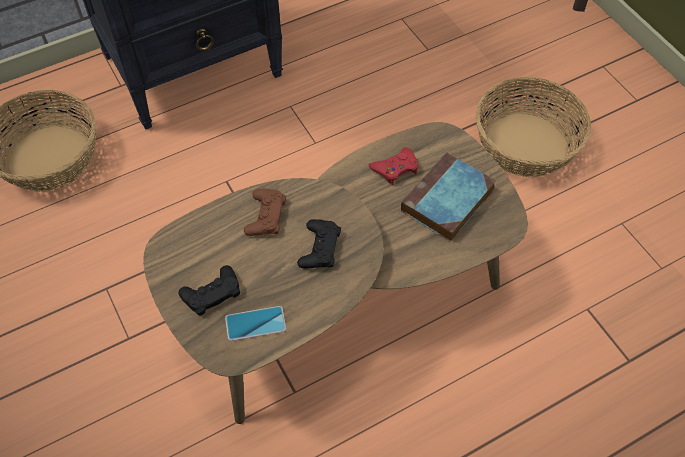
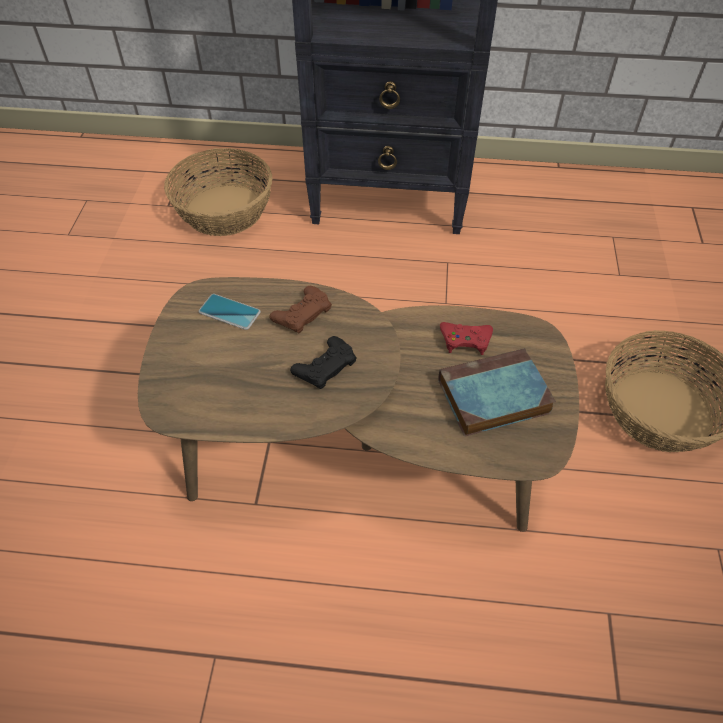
camera: 35 degrees right, 5 degrees down
(212, 293) = (200, 351): black game controller -> none
(255, 324) = (212, 398): phone -> phone (229, 312)

